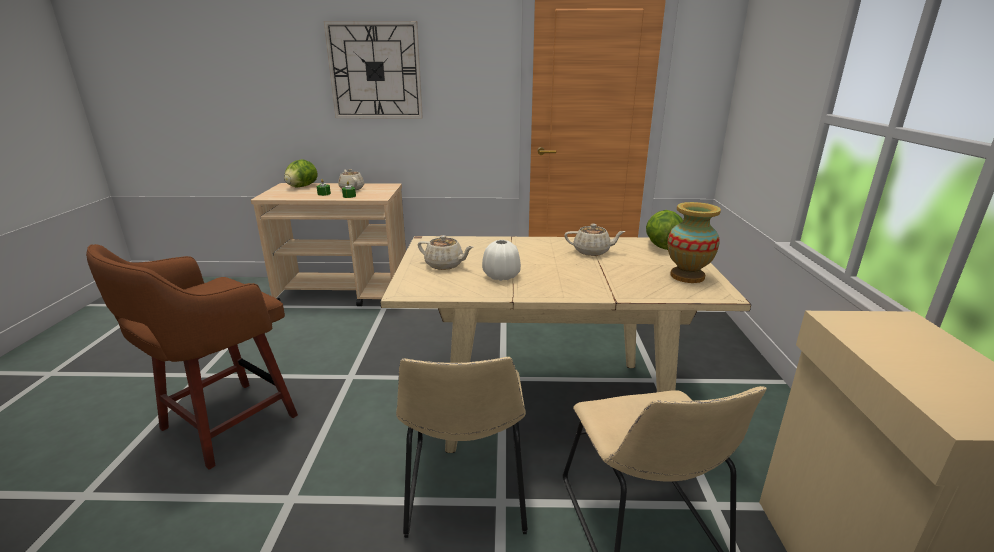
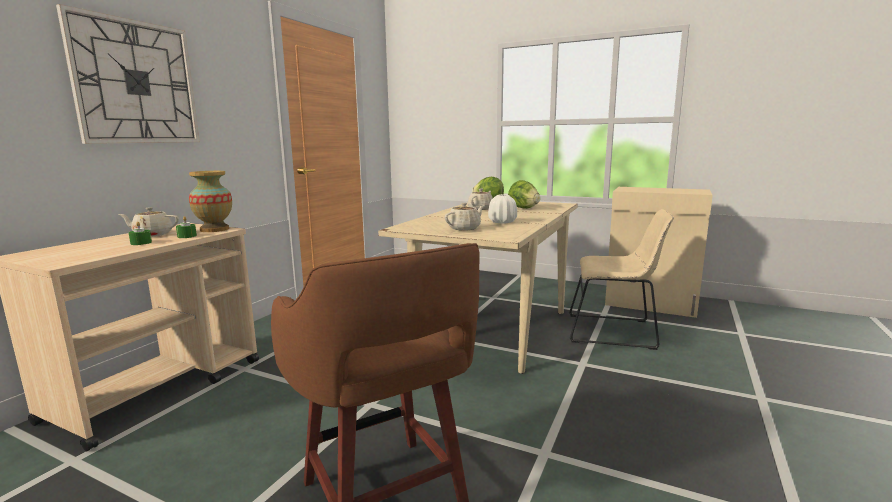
camera: 65 degrees left, 10 degrees down
(301, 186) = (62, 249): lettuce -> lettuce (523, 208)
(466, 490) = (567, 372): beige chair -> none
(687, 276) = (537, 204): vase -> vase (214, 229)

